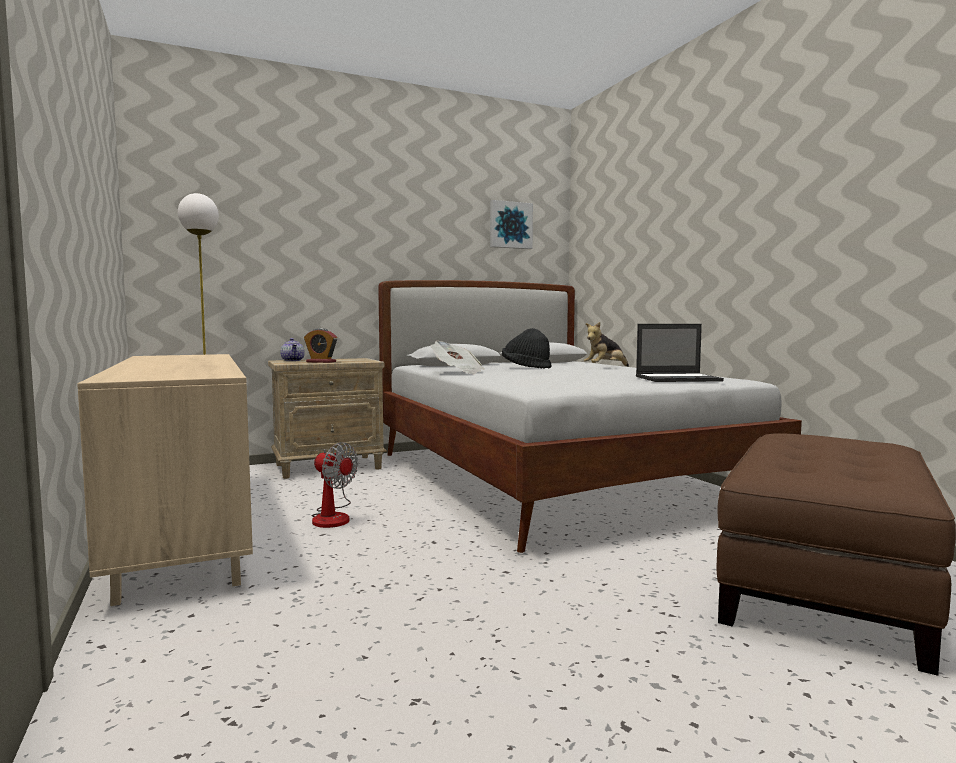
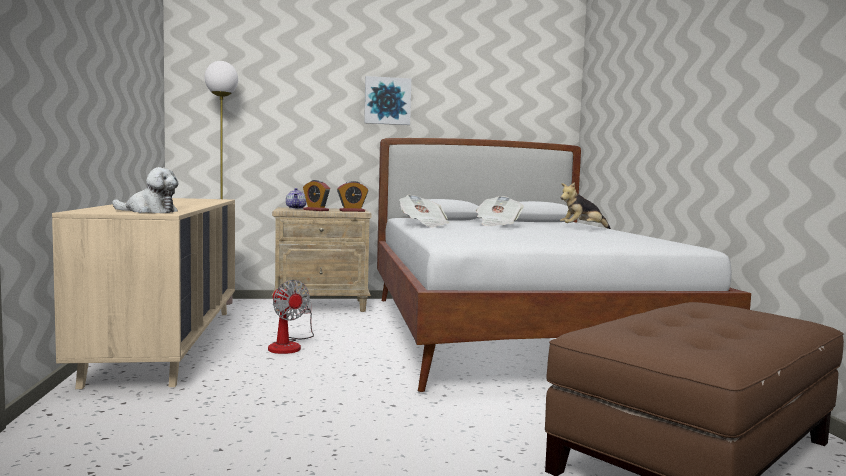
camera: 15 degrees right, 0 degrees up
(195, 374) = (149, 211): none -> plush toy
(360, 361) = (352, 211): none -> alarm clock
(510, 225) = (516, 85): picture -> picture (387, 101)
(526, 368) = (497, 224): black hat -> newspaper
(678, 379) = (620, 241): laptop -> none

